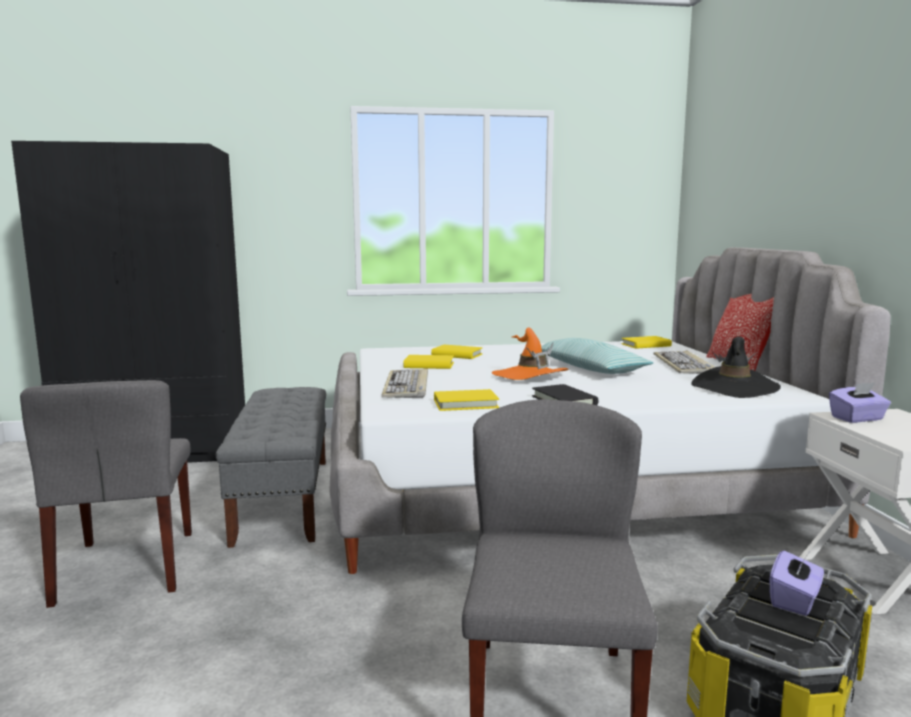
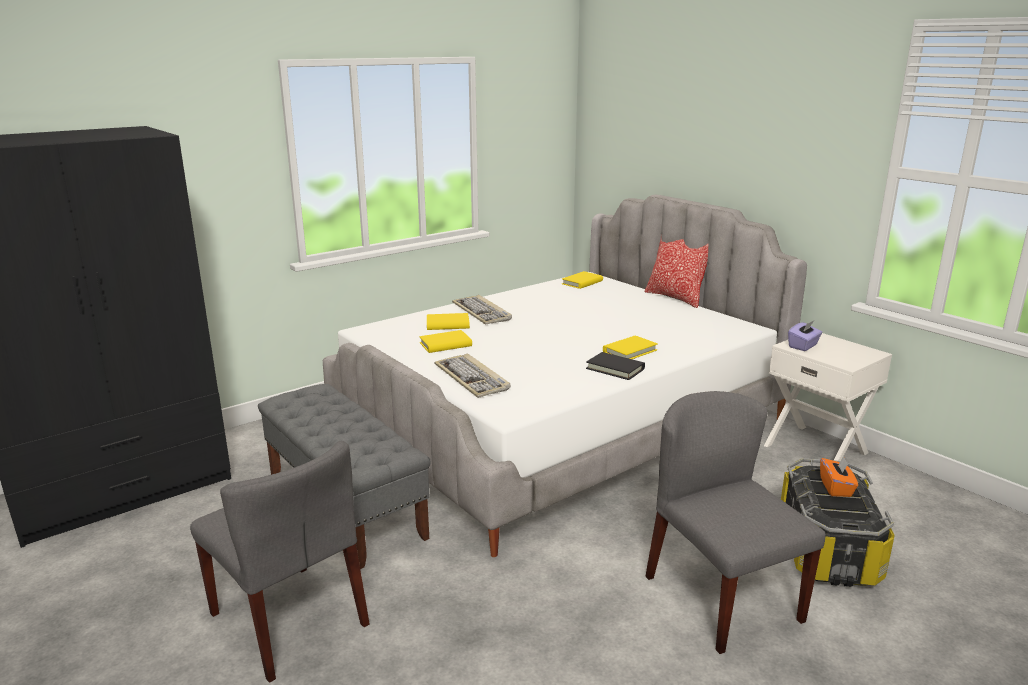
camera: 30 degrees left, 10 degrees up
(465, 404) = (550, 389): yellow book -> yellow book (629, 351)
(529, 376) = (549, 343): orange hat -> none
(589, 368) = (580, 323): pillow -> none
(683, 365) = (641, 306): keyboard -> keyboard (482, 312)
(734, 388) = (704, 328): black hat -> none
(794, 600) = (836, 488): purple tissue box -> orange tissue box

